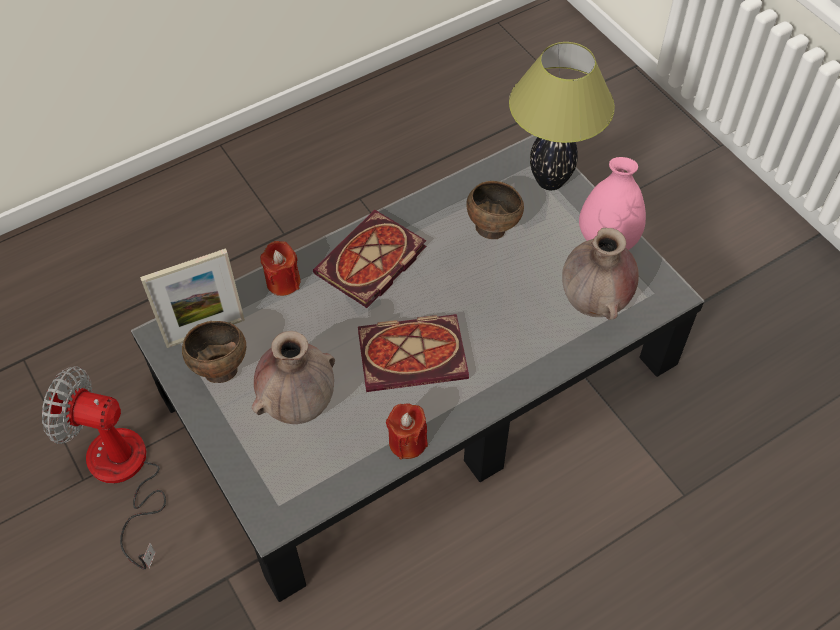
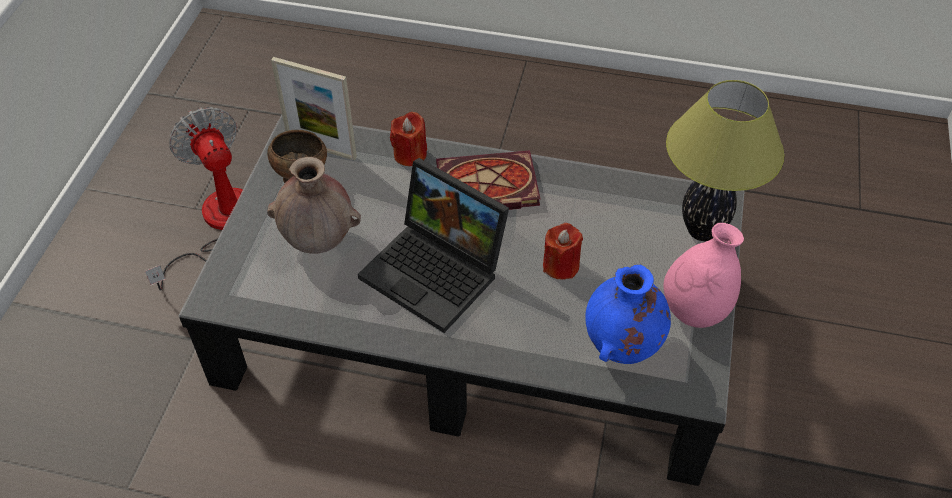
camera: 45 degrees right, 5 degrees down
(407, 442) = (356, 326): red candle -> red candle (561, 265)
(415, 353) = (437, 271): book -> laptop
(492, 228) = (608, 230): brown bowl -> none
(594, 303) = (622, 347): brown vase -> blue vase

